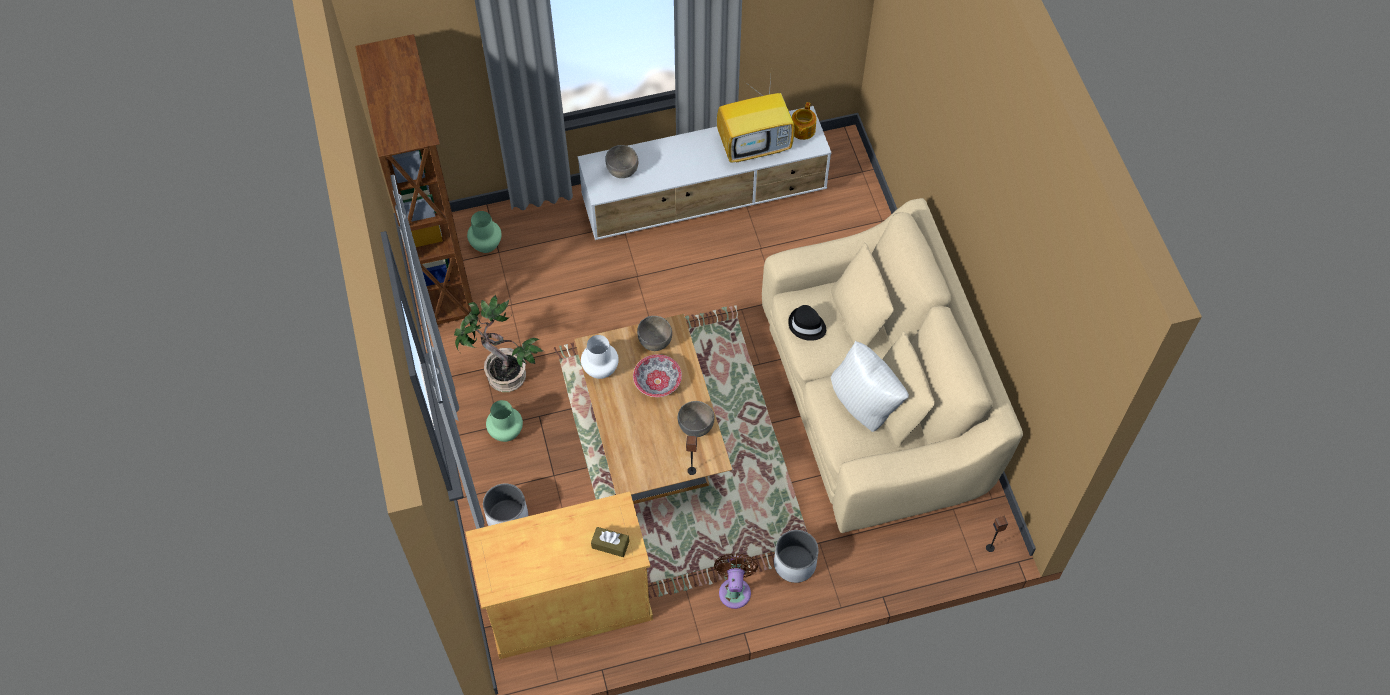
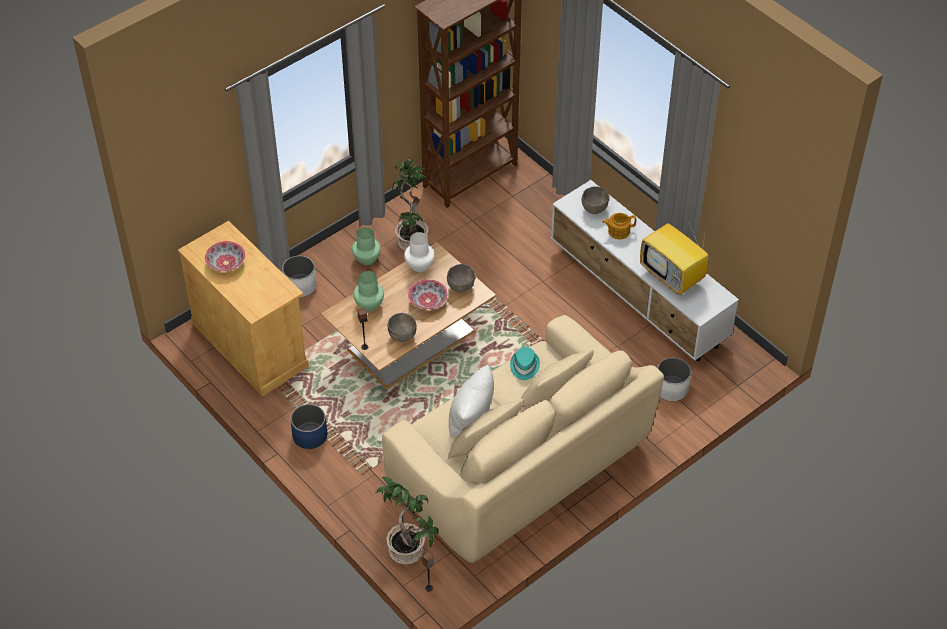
camera: 65 degrees right, 10 degrees down
(486, 244) = (514, 186): green vase -> green vase (369, 304)
(536, 559) = (225, 263): none -> bowl
(610, 544) = (256, 297): brown tissue box -> none
(735, 589) = (309, 435): brown fan -> blue planter
(795, 564) = (349, 465): white planter -> white planter (671, 389)
(802, 130) = (708, 300): teapot -> teapot (618, 231)
(807, 326) = (524, 366): black hat -> turquoise hat
(933, 548) = (408, 549): none -> potted plant

